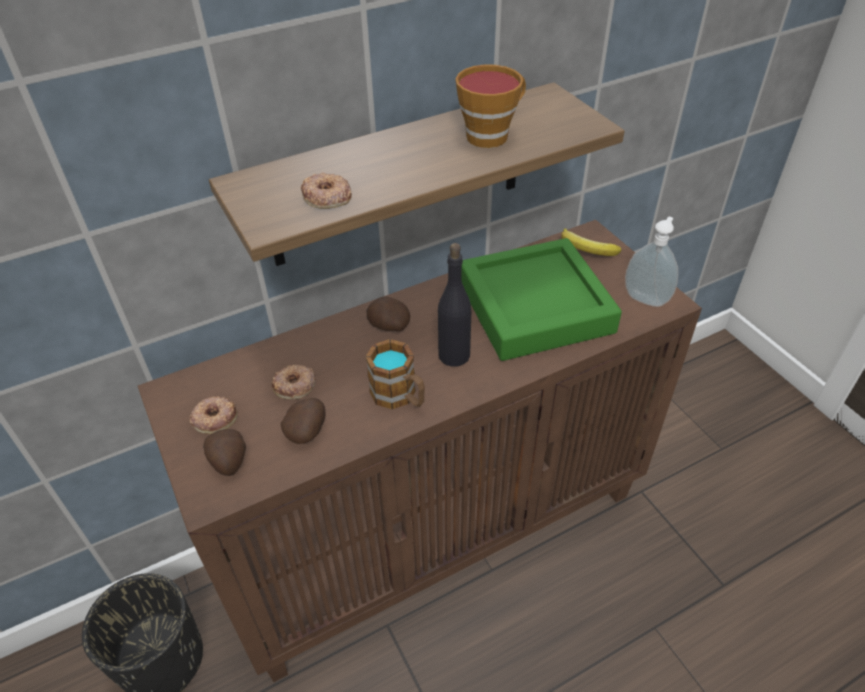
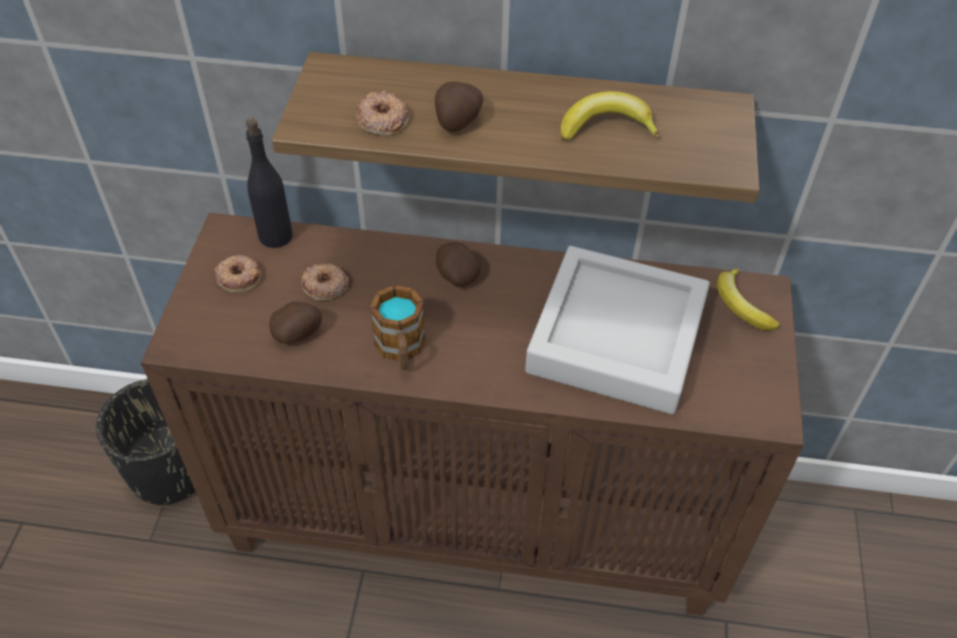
camera: 35 degrees right, 5 degrees up
(228, 462) = (216, 322): potato -> potato (457, 122)
(453, 355) = (487, 339): black bottle -> black bottle (276, 236)
(491, 135) = (606, 127): cup -> banana
(535, 307) = (616, 337): green tray -> grey tray
(646, 298) = (749, 397): soap dispenser -> none

